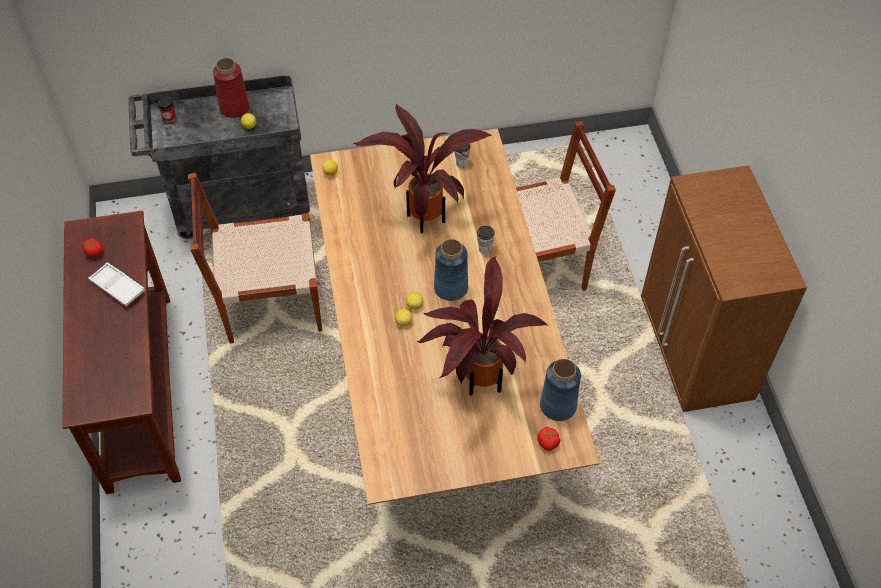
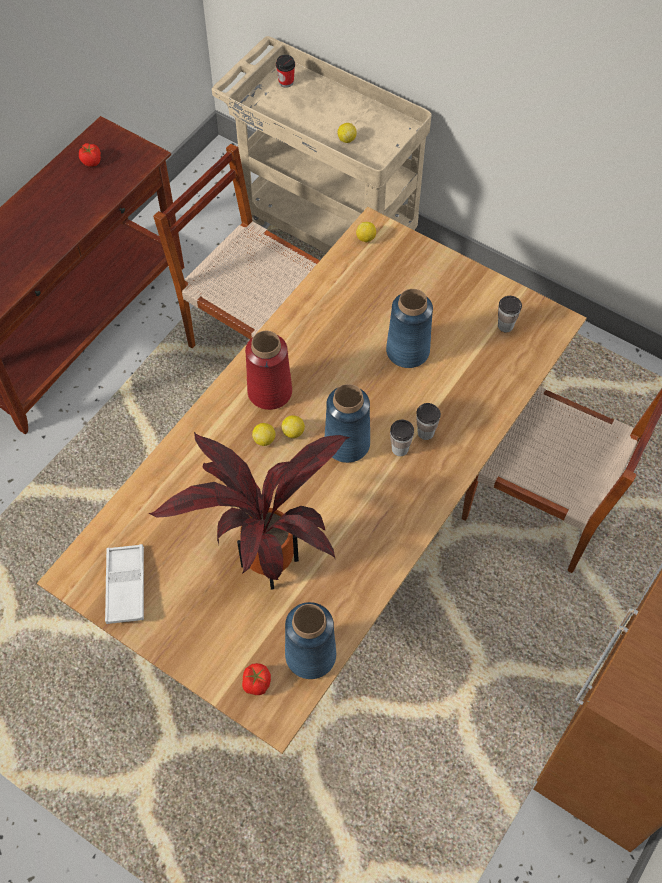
camera: 45 degrees right, 5 degrees up
(117, 287) = (74, 207): white tray -> white tray (126, 586)
(234, 107) = (353, 112): red vase -> red vase (270, 392)
(236, 212) = (322, 230): black cart -> beige cart
(426, 215) = (407, 351): potted plant -> blue vase
(481, 268) = (400, 449): none -> cup

